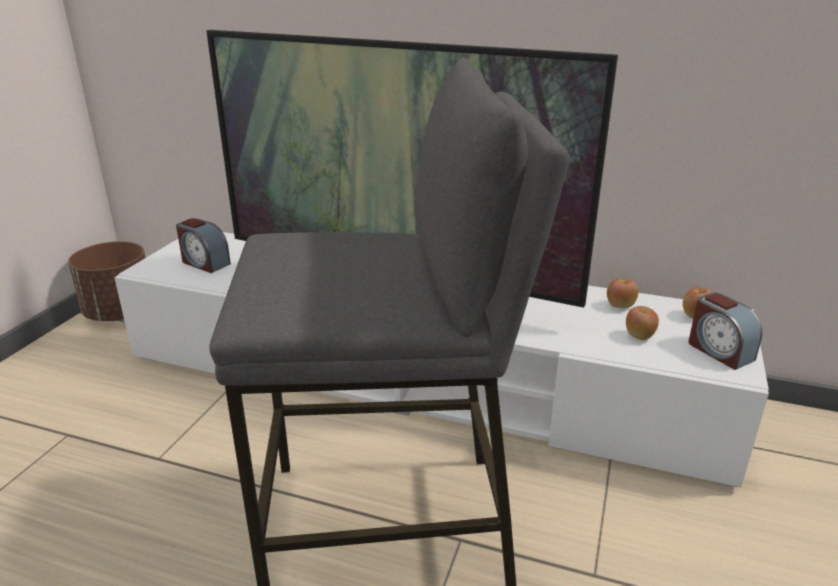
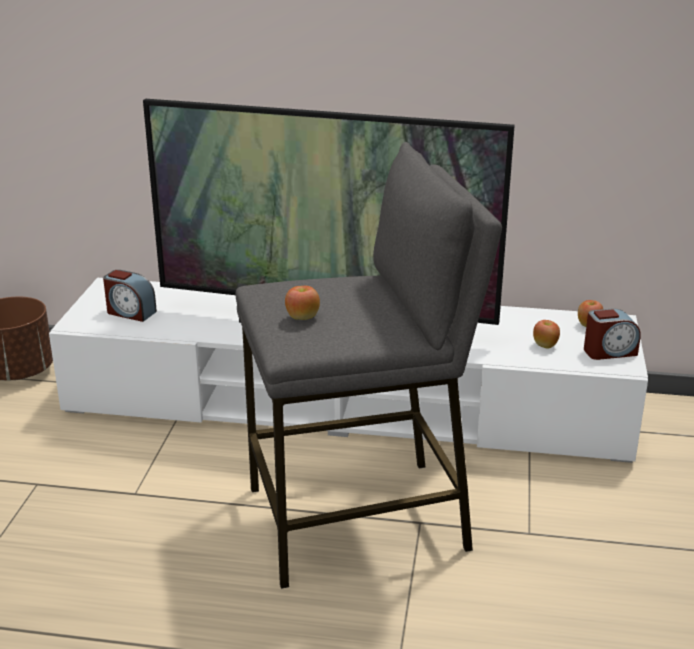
camera: 10 degrees left, 0 degrees up
(620, 306) = (525, 321): apple -> apple (302, 317)
(719, 351) = (609, 352): alarm clock -> alarm clock turned 60 degrees counterclockwise

